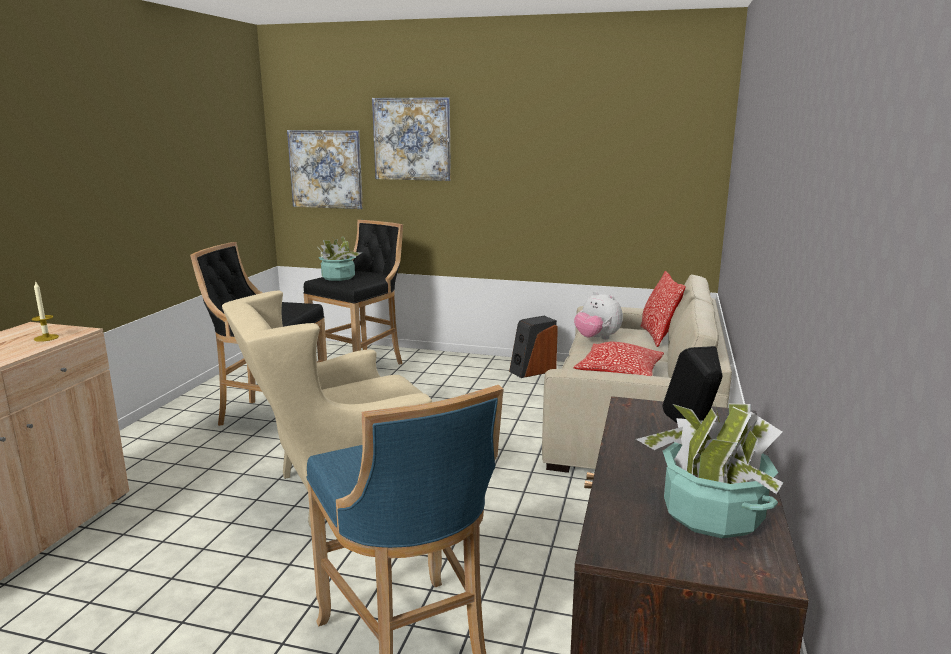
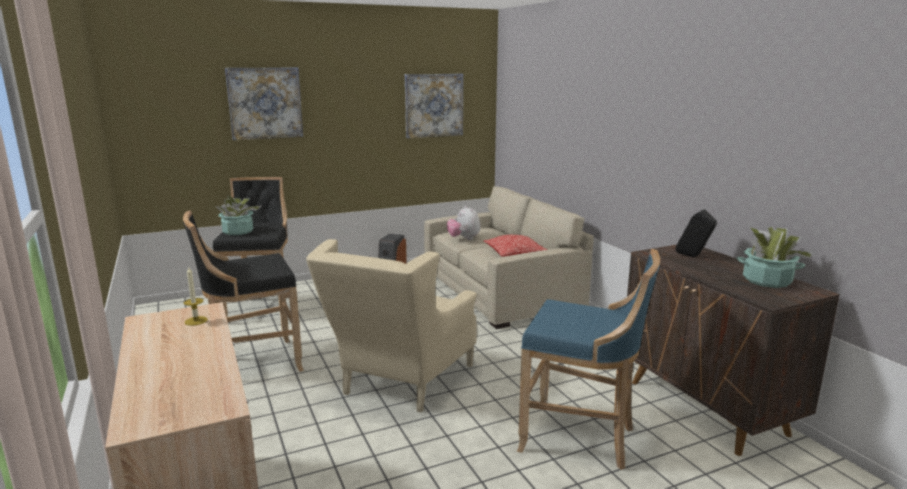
camera: 40 degrees left, 0 degrees up
(326, 169) = (176, 135): picture -> picture (434, 105)
(597, 338) = (464, 239): plush toy -> plush toy turned 60 degrees clockwise
(658, 336) = (492, 230): pillow -> none

